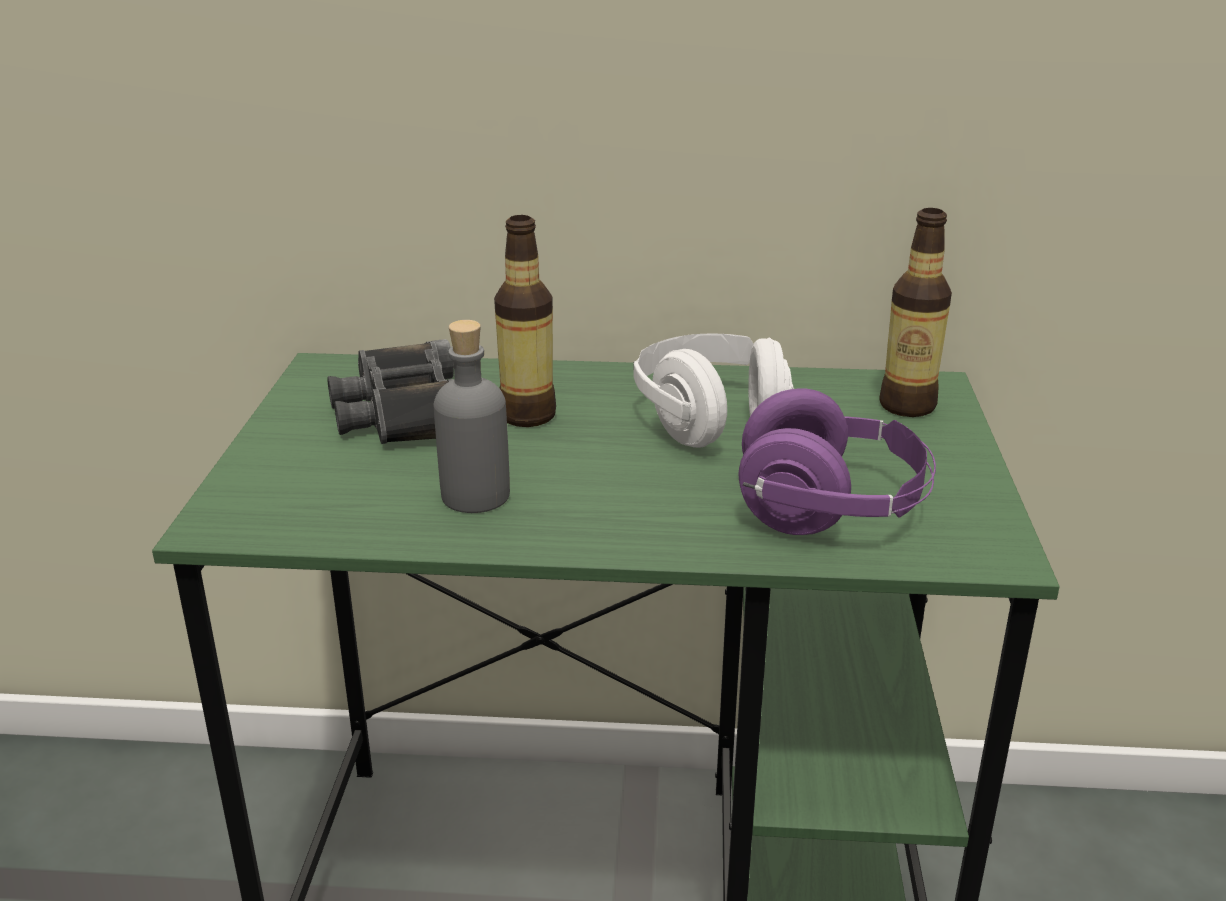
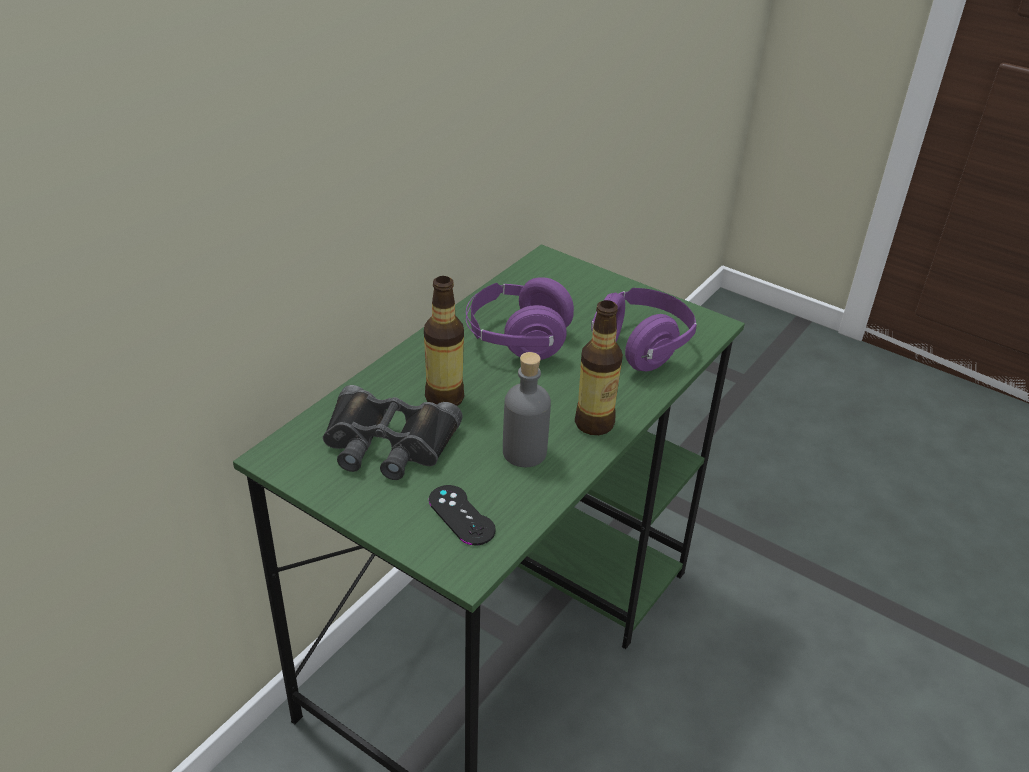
camera: 60 degrees left, 10 degrees up
(311, 492) = (461, 515): none -> black game controller
(712, 421) = (517, 340): white headphones -> purple headphones
(907, 406) = (561, 277): bottle -> bottle (594, 423)

